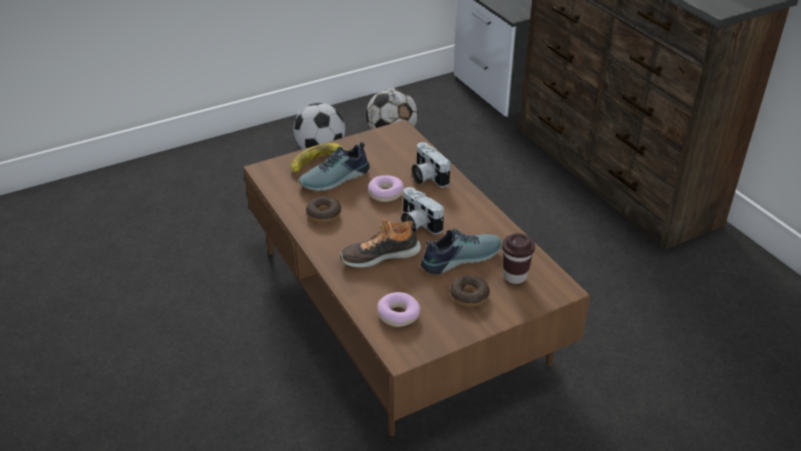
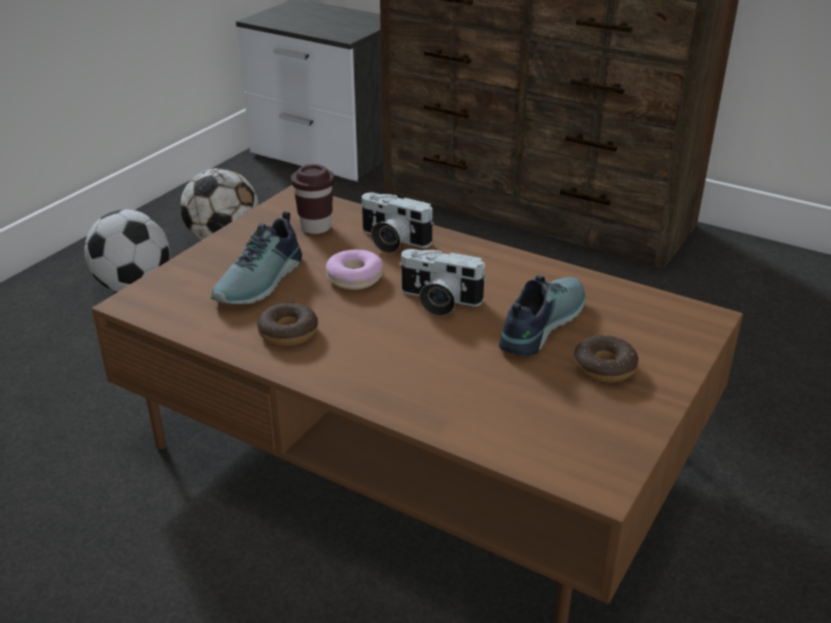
camera: 30 degrees left, 5 degrees down
(317, 161) = (210, 268): banana -> none
(380, 255) = (427, 358): shoe -> none
(398, 315) = (537, 429): donut -> none
(515, 276) = (633, 322): brown cup -> brown cup (316, 227)

